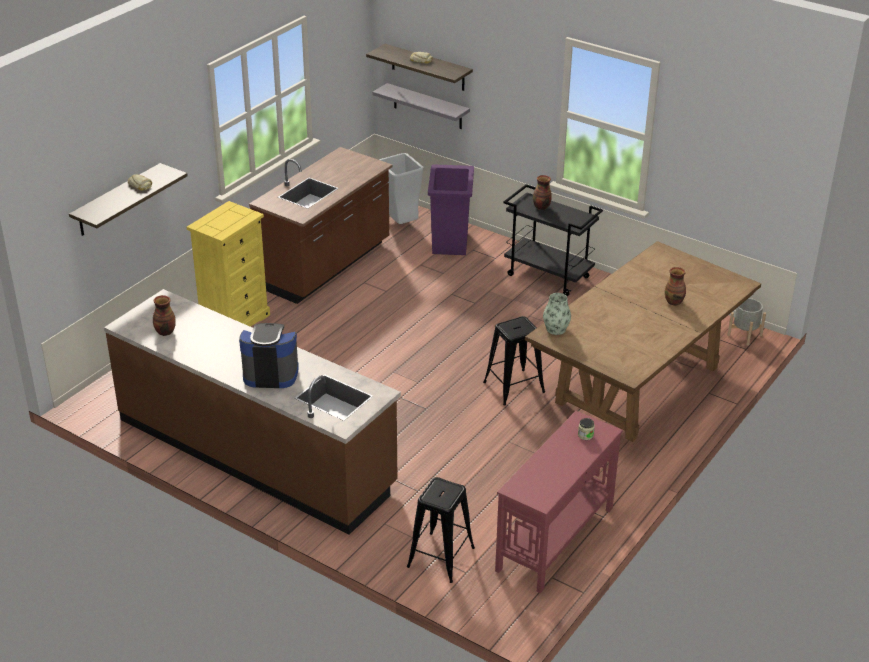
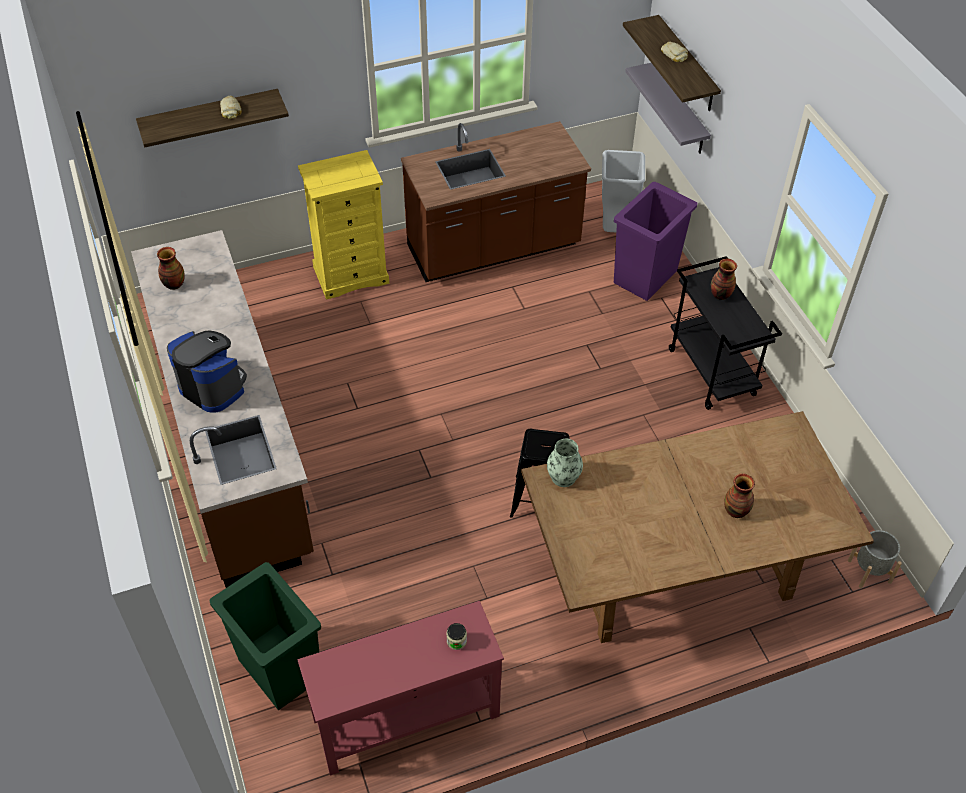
camera: 35 degrees right, 15 degrees up
(440, 557) = (280, 668): black stool -> green trash can

